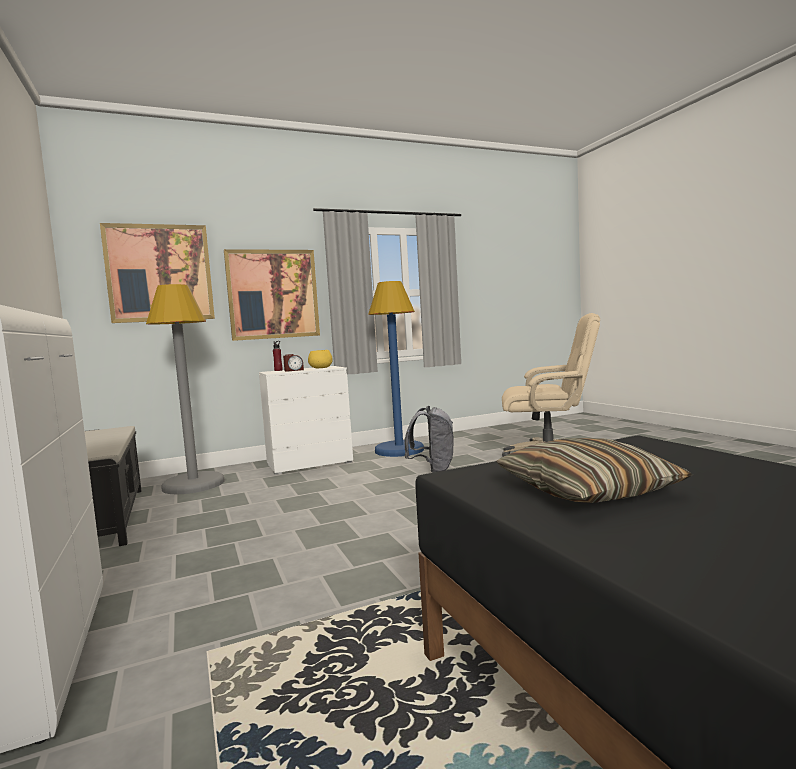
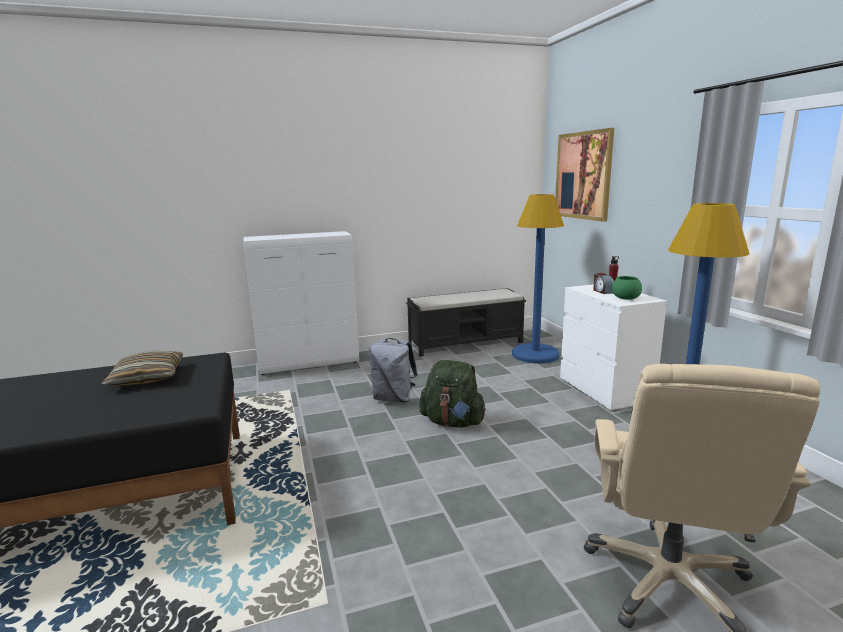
camera: 95 degrees right, 10 degrees up
(194, 484) = (535, 355): grey floor lamp -> blue floor lamp
(273, 294) = (652, 201): picture -> none
(321, 368) = (626, 298): yellow bowl -> green bowl
(370, 508) = (452, 422): none -> green backpack
(433, 470) = (577, 460): grey backpack -> grey backpack (394, 398)

